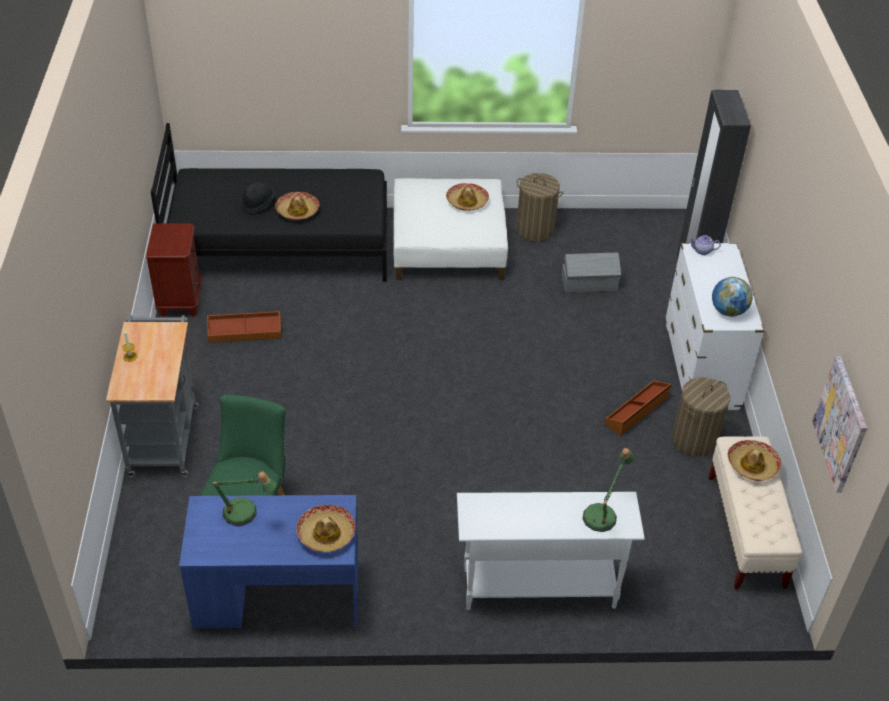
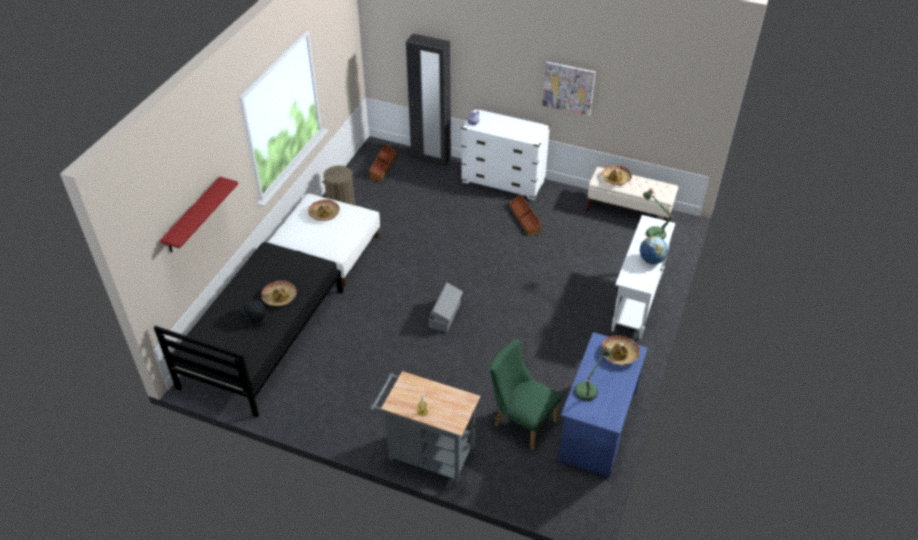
camera: 65 degrees left, 0 degrees up
(180, 300) = (286, 413): brown nightstand -> none
(245, 333) = (347, 382): brown storage box -> brown storage box (383, 166)
(276, 58) = (193, 216): none -> red shelf
(590, 284) = (408, 200): grey storage box -> grey storage box (445, 315)
(694, 440) = (557, 205): laundry basket -> none
(728, 311) = (528, 132): globe -> globe (651, 260)
(841, 424) = (675, 108): picture -> picture (568, 88)

